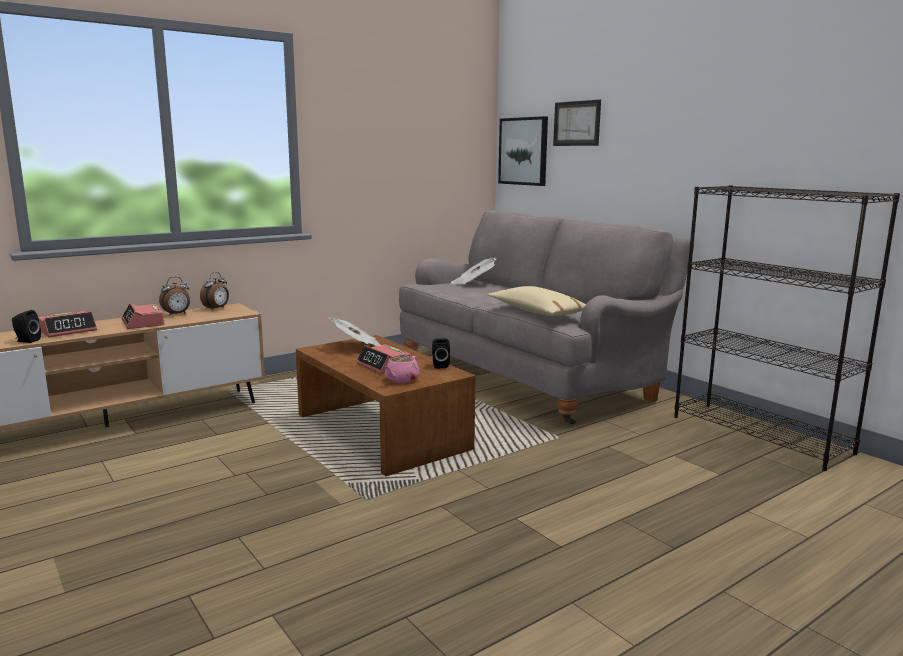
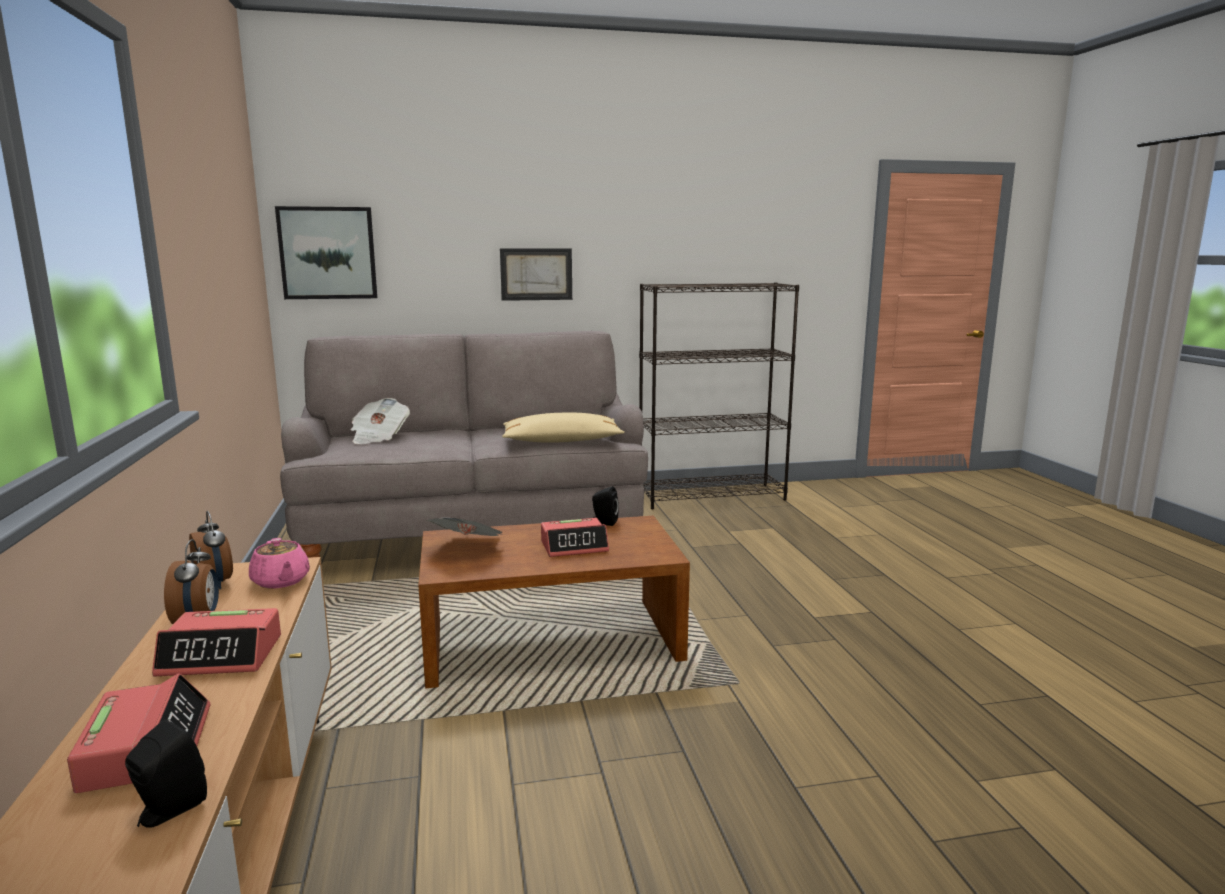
camera: 65 degrees left, 0 degrees up
(401, 379) = (638, 546): pink teapot -> pink teapot (281, 581)
(577, 123) = (425, 218): picture -> picture (536, 274)

